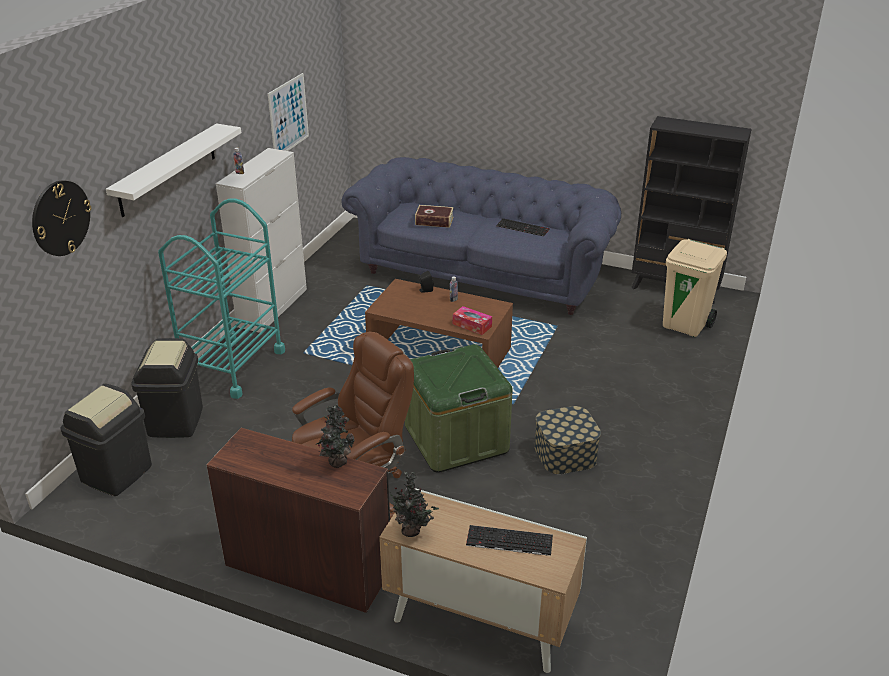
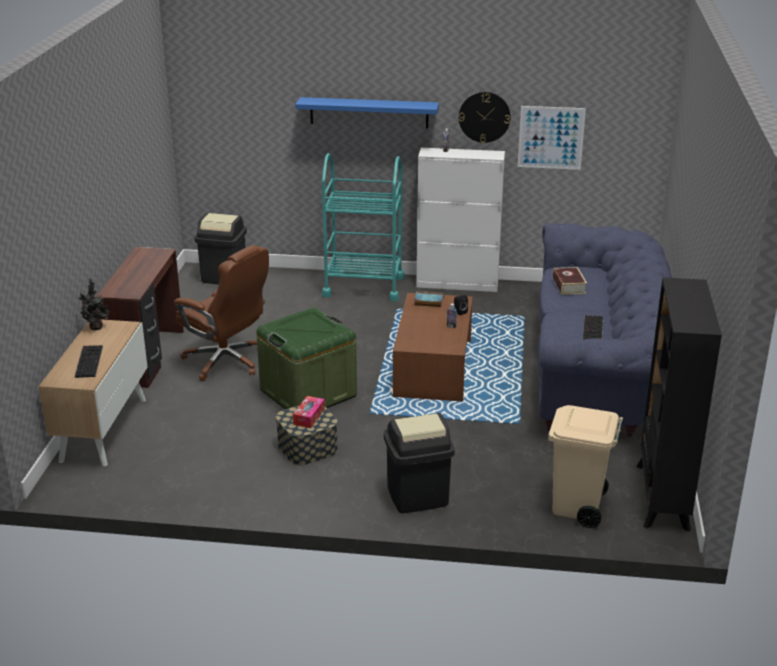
camera: 75 degrees right, 5 degrees down
(60, 218) = (254, 97): wall clock -> wall clock (484, 117)
(167, 169) = (369, 112): white shelf -> blue shelf
(176, 421) = (286, 282): black trash can -> black trash can (417, 496)
(336, 461) = (143, 282): potted plant -> none
(393, 303) = (428, 301): none -> book
(472, 325) = (411, 340): tissue box -> tissue box (309, 417)

